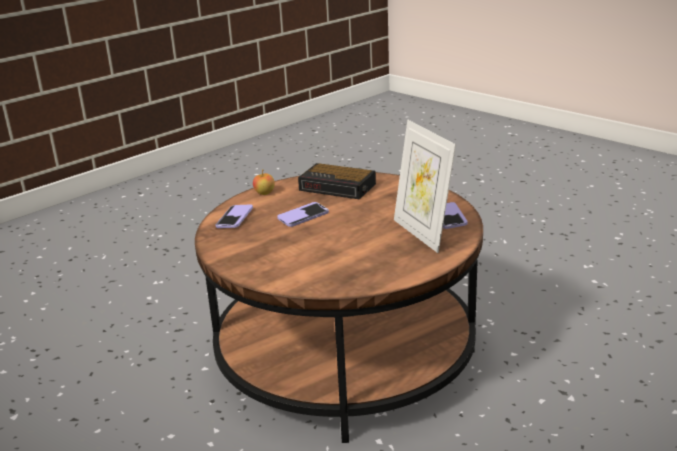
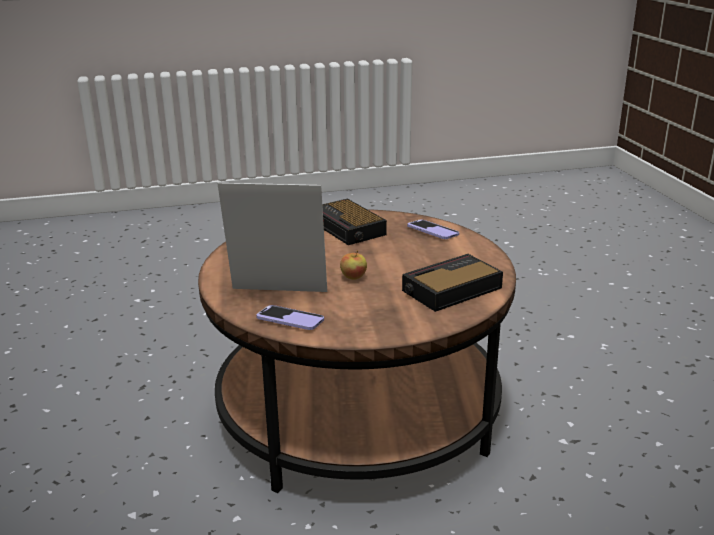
camera: 120 degrees right, 0 degrees up
(263, 251) = (348, 228): none -> alarm clock
(264, 193) = (480, 253): apple -> apple (353, 277)
(303, 216) = (397, 256): phone -> none

